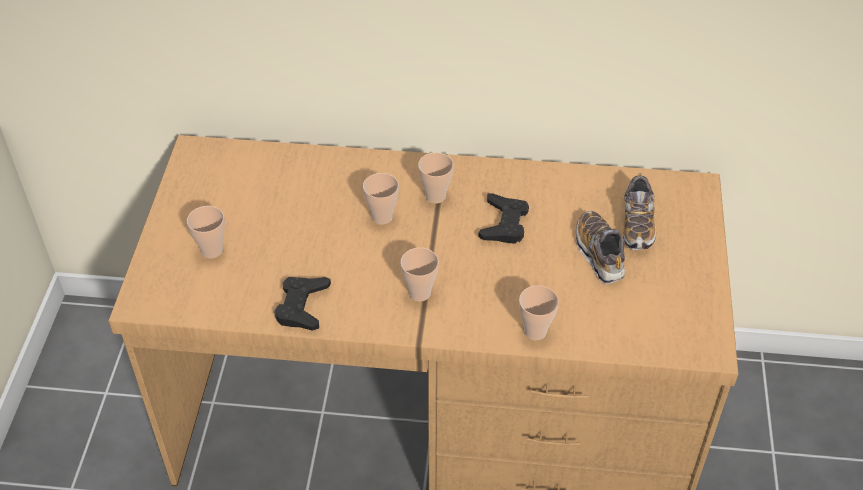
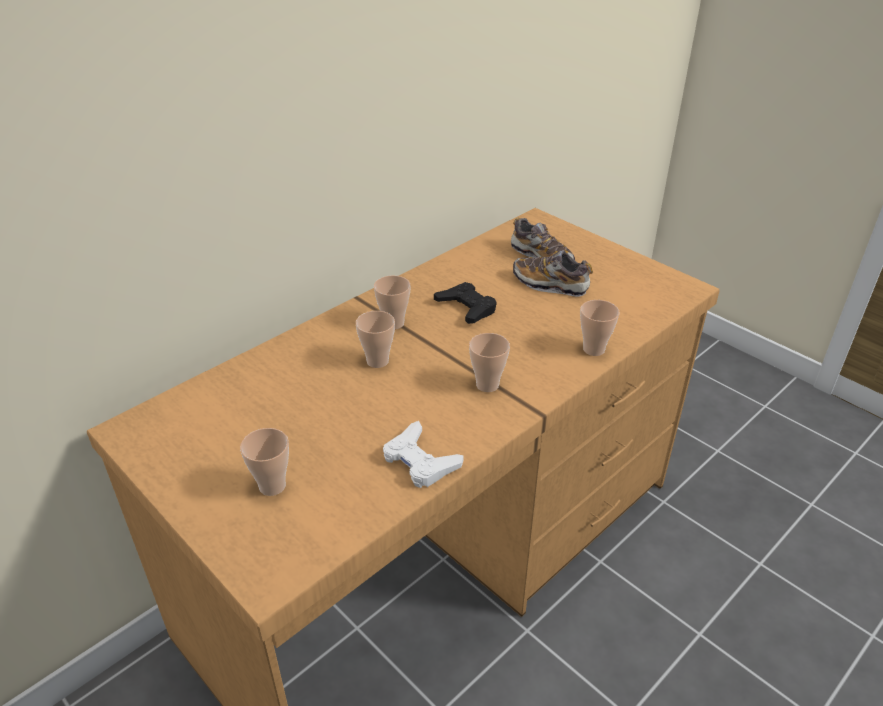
camera: 50 degrees left, 10 degrees down
(302, 306) = (420, 461): black game controller -> white game controller

